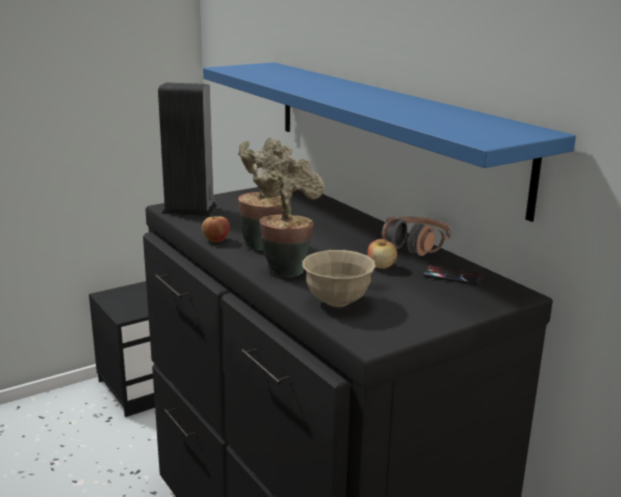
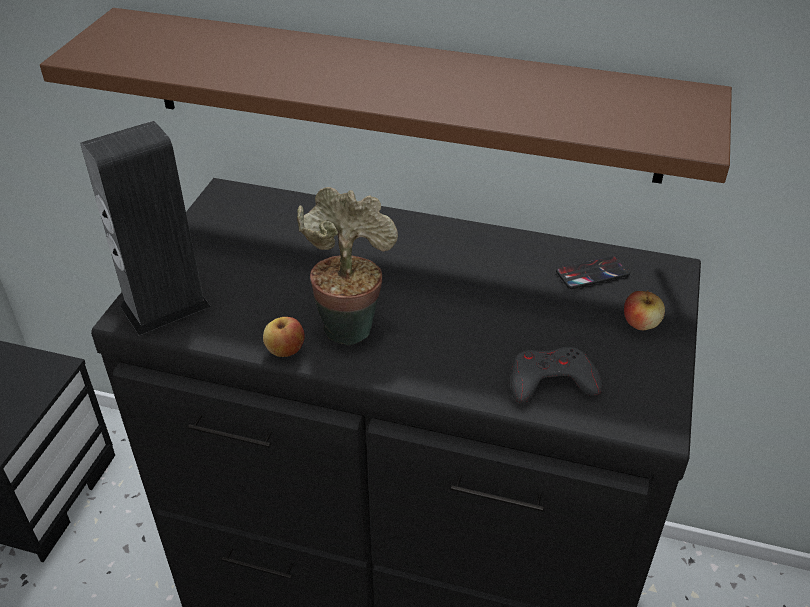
camera: 40 degrees left, 20 degrees up
(286, 268) = (432, 357): potted plant -> none
(337, 301) = (551, 381): beige bowl -> grey game controller
(381, 266) = (514, 295): apple -> apple (640, 324)
(388, 129) = (399, 94): blue shelf -> brown shelf
(414, 245) = (498, 239): headphones -> none

